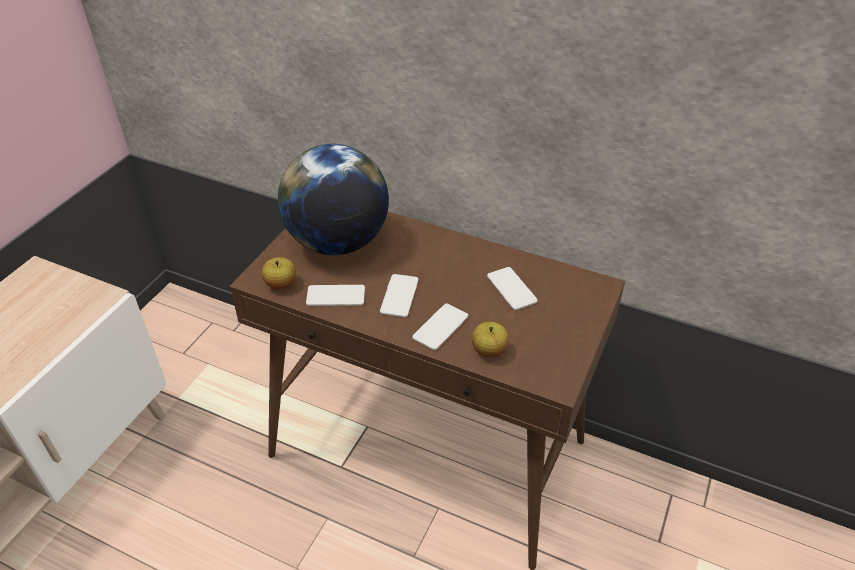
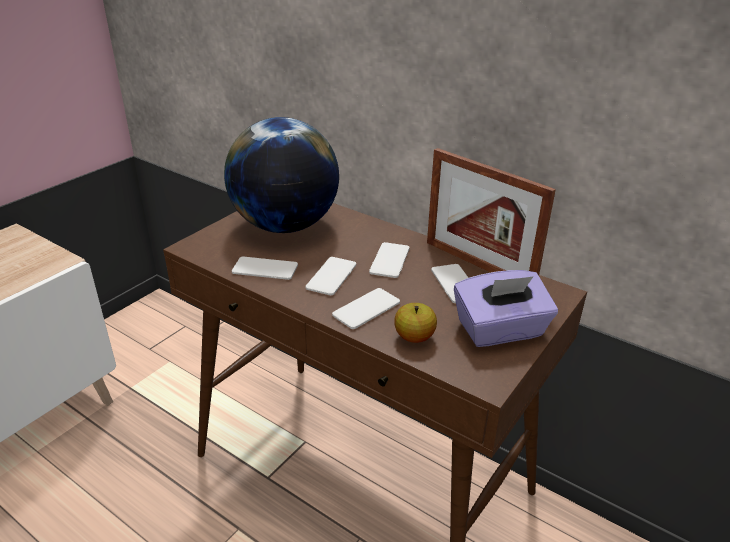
camera: 10 degrees right, 10 degrees down
(280, 284) = (214, 253): apple -> none
(447, 270) = (389, 261): none -> phone
(527, 264) = (478, 265): none -> picture frame
(559, 332) = (500, 330): none -> purple tissue box

